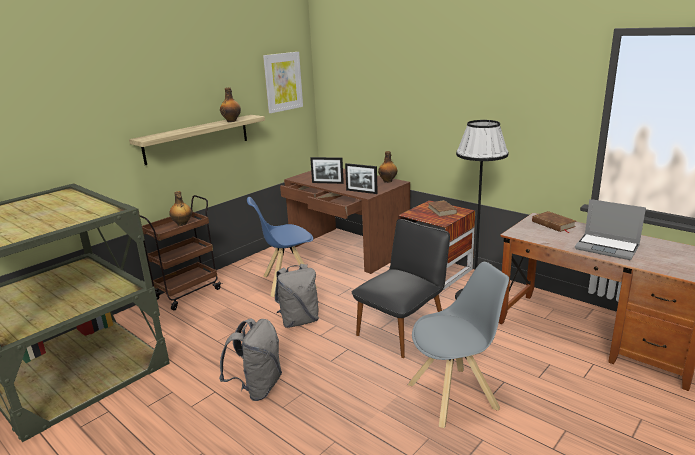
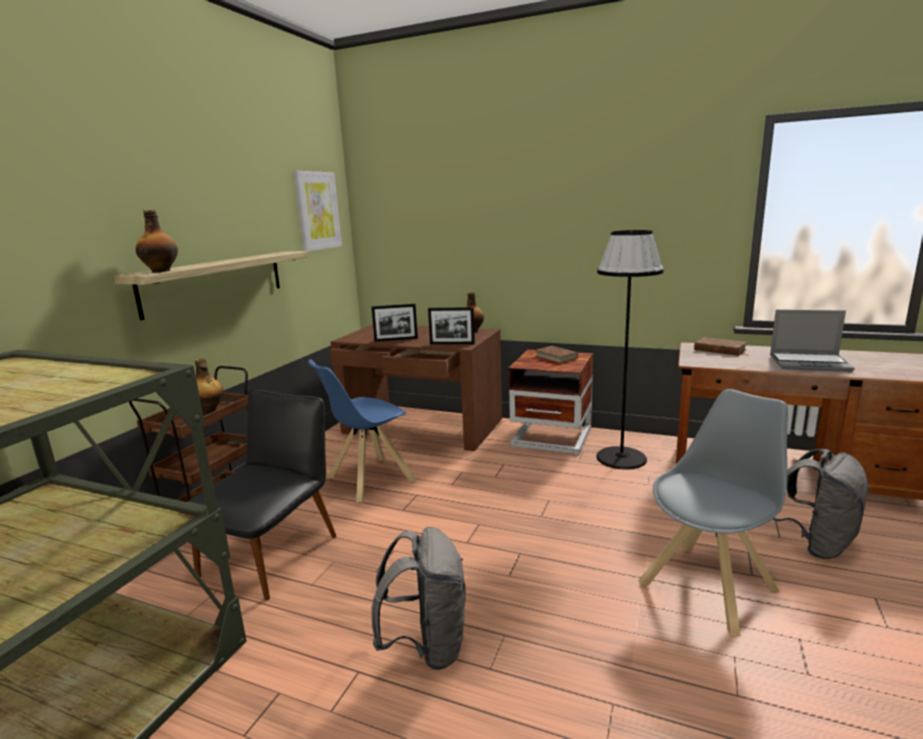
camera: 20 degrees left, 5 degrees down
(232, 121) = (265, 255): bottle -> bottle (161, 271)
(299, 321) = (422, 528): grey backpack -> grey backpack (815, 544)
(401, 330) = (569, 513): black chair -> black chair (270, 555)

